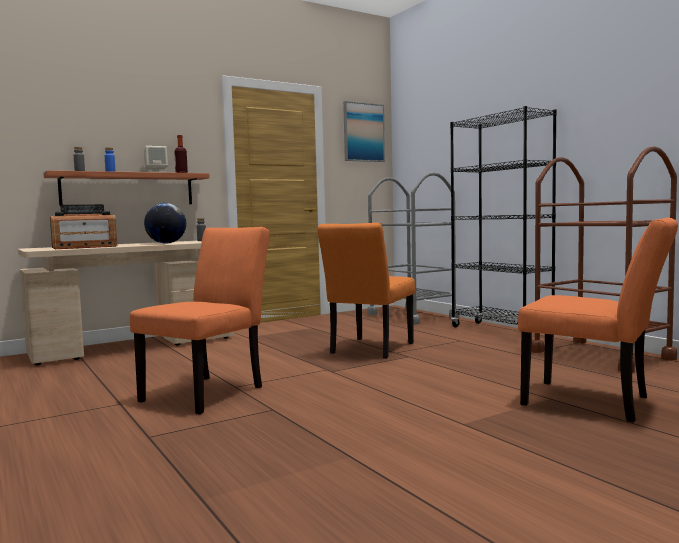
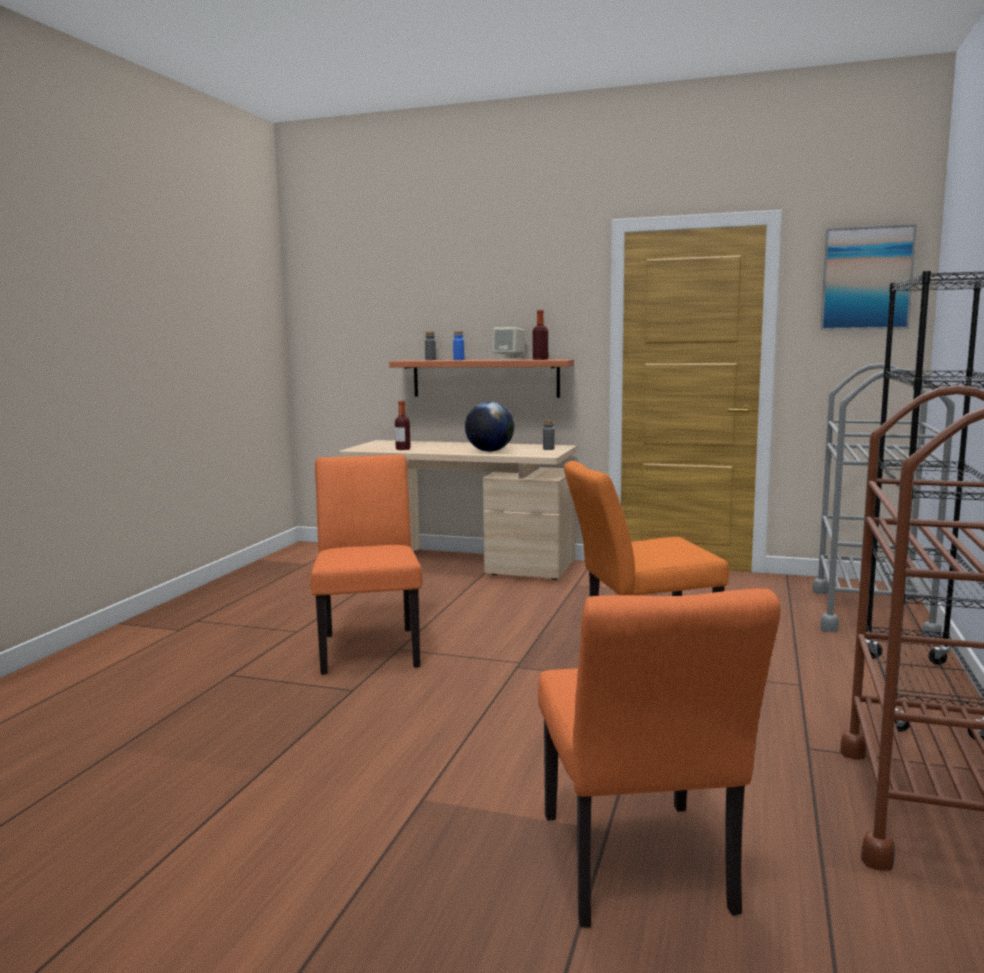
camera: 50 degrees right, 5 degrees up
(84, 247) = (403, 449): radio -> bottle
(210, 392) = (370, 646): orange chair -> orange chair turned 90 degrees counterclockwise

